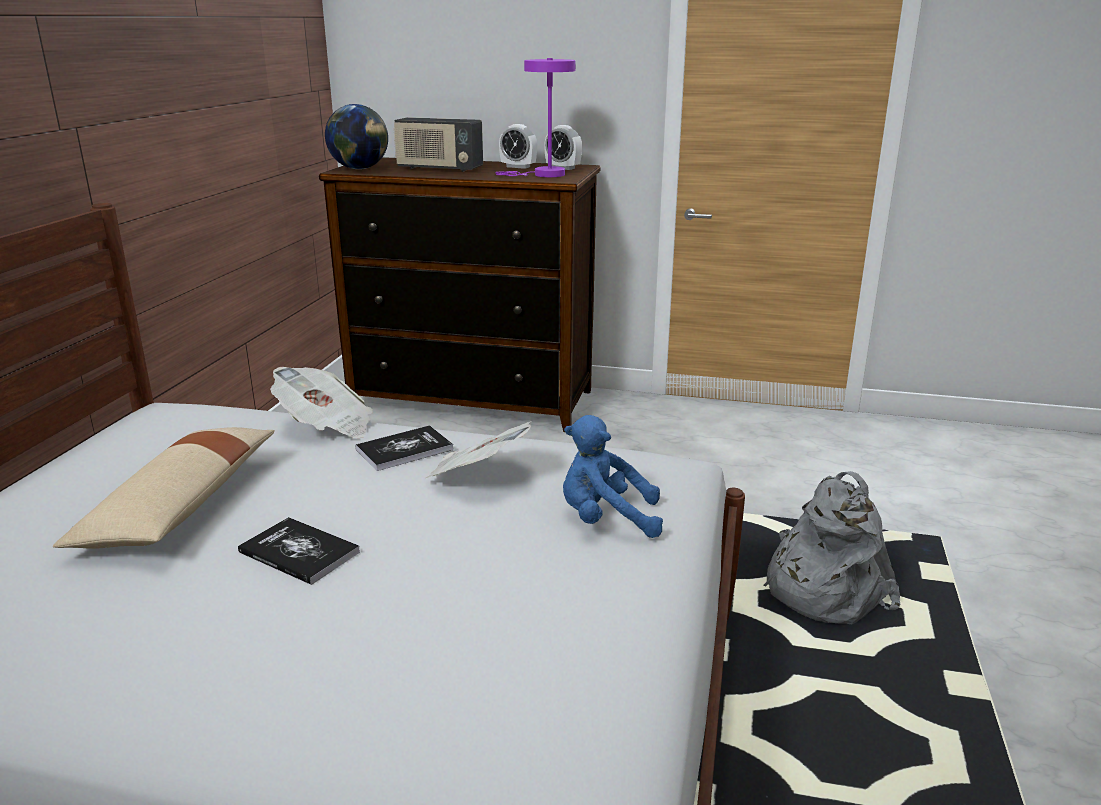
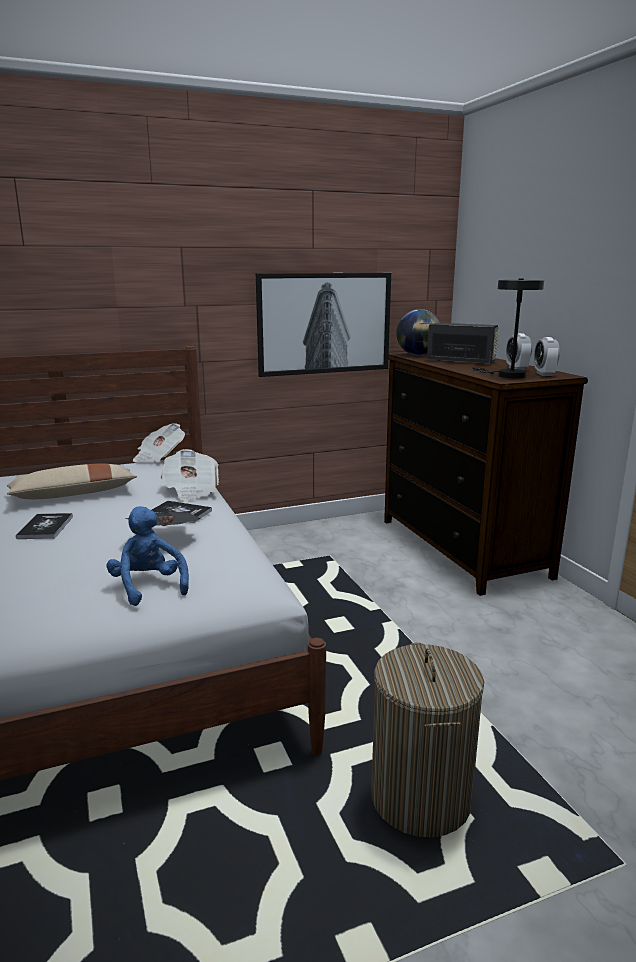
camera: 55 degrees right, 5 degrees down
(126, 414) = (159, 457): none -> newspaper
(230, 138) = (325, 323): none -> picture
(439, 169) = (461, 362): radio -> radio turned 135 degrees clockwise
(543, 175) = (506, 375): purple table lamp -> black table lamp
(822, 588) = (420, 798): grey backpack -> laundry basket

